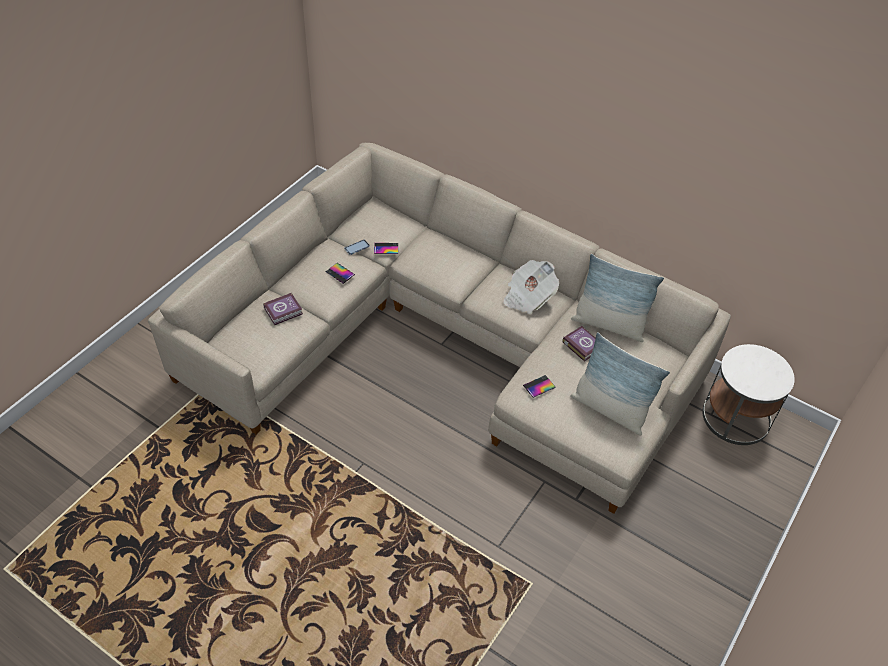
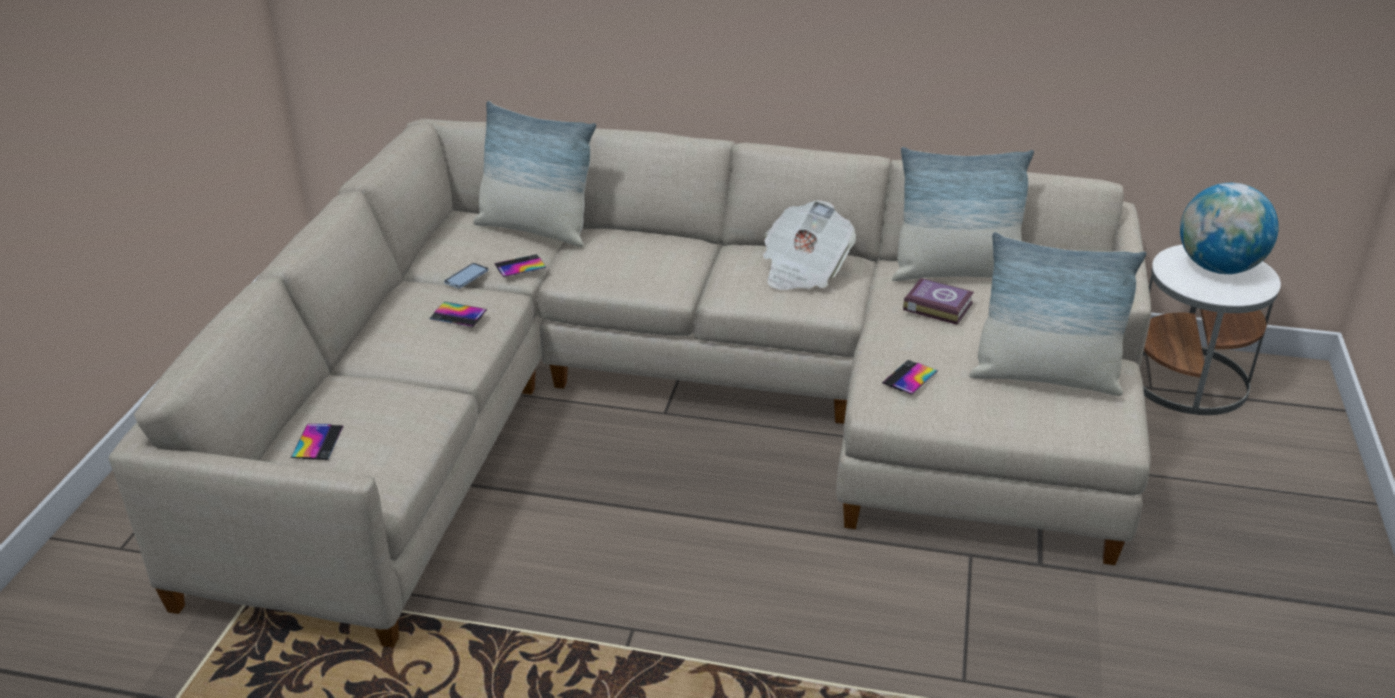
camera: 20 degrees left, 15 degrees down
(243, 332) = (317, 442): none -> phone
(284, 311) = (382, 392): book -> none
(406, 224) = (535, 229): none -> pillow
(761, 368) = (1218, 268): none -> globe

